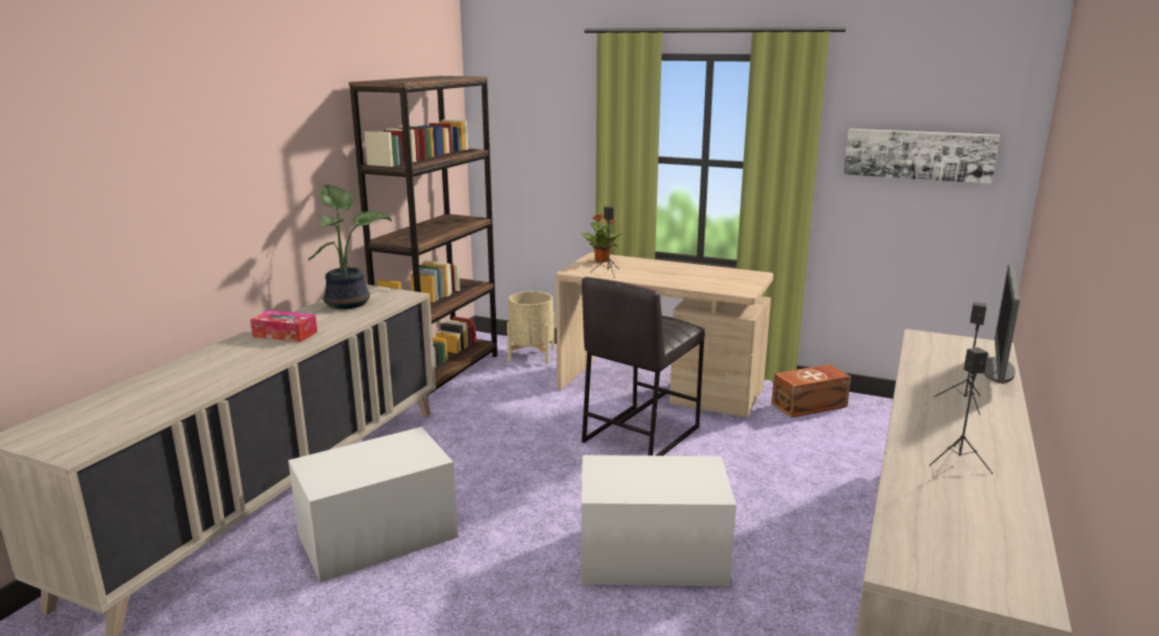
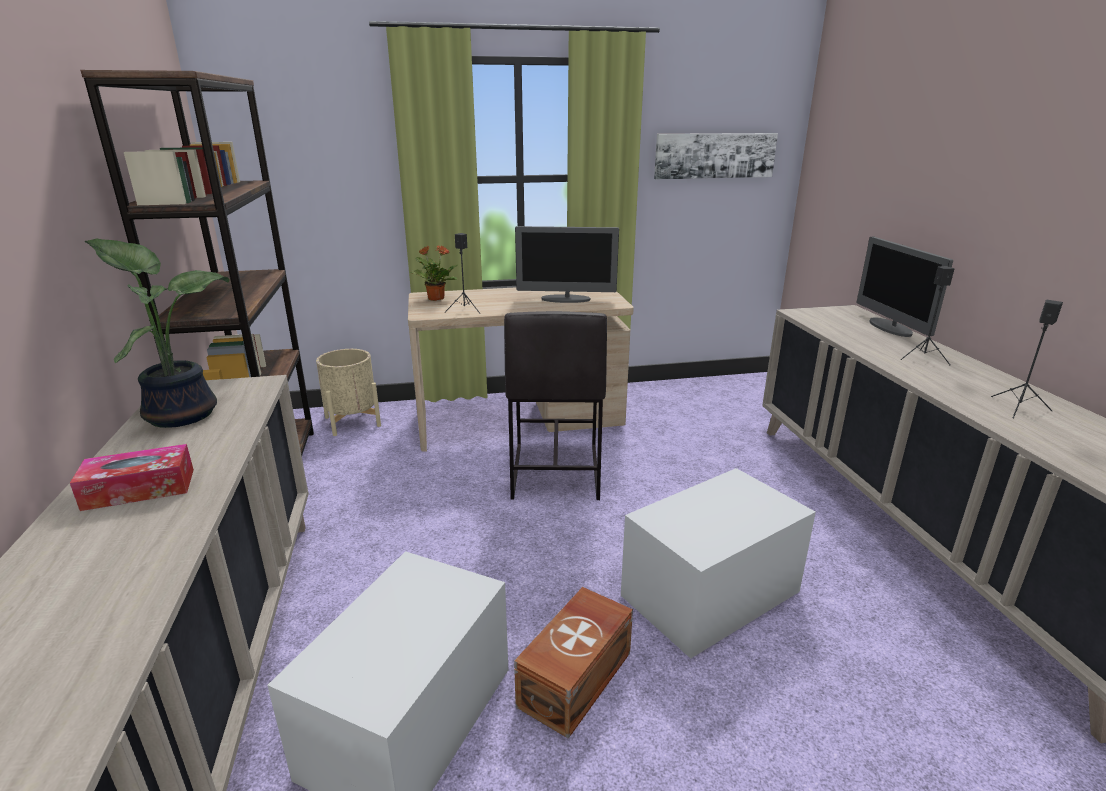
camera: 35 degrees left, 5 degrees up
(706, 280) = (566, 299): none -> monitor
(810, 405) = (653, 399): brown storage box -> brown storage box (578, 678)

